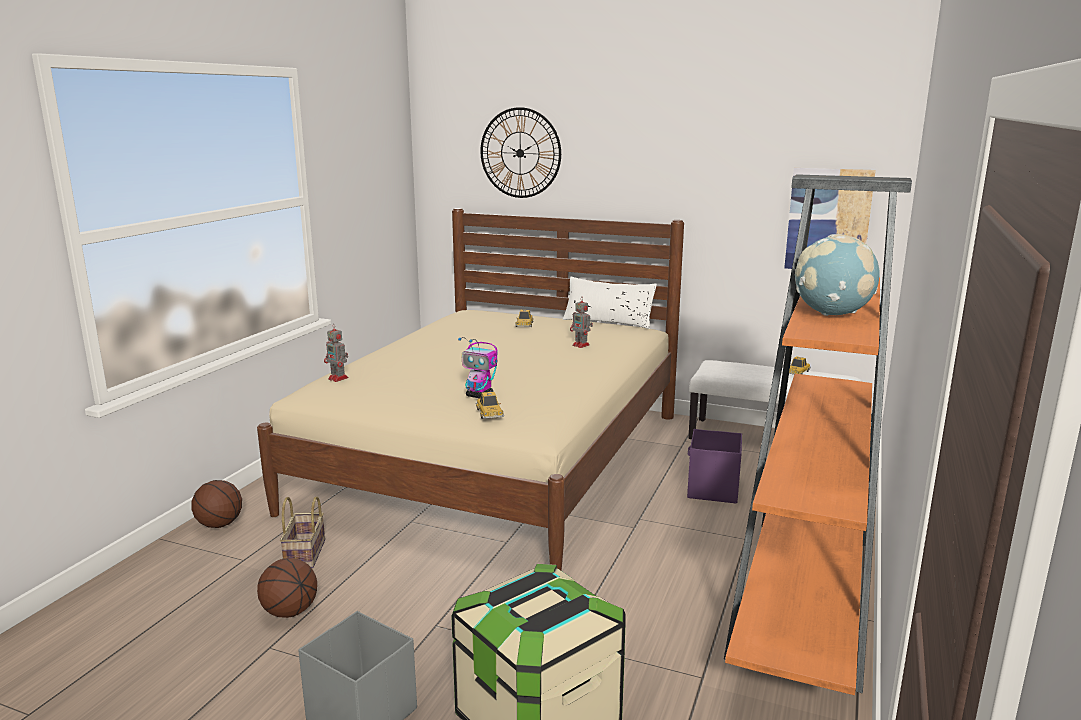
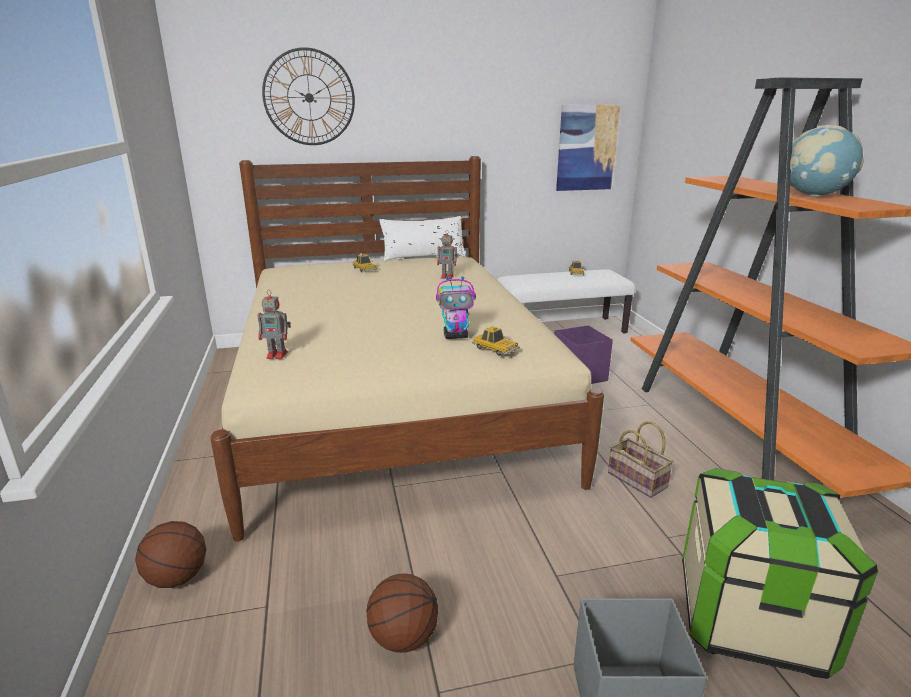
camera: 35 degrees left, 5 degrees up
(306, 555) = (333, 566): basket -> basket (639, 480)

